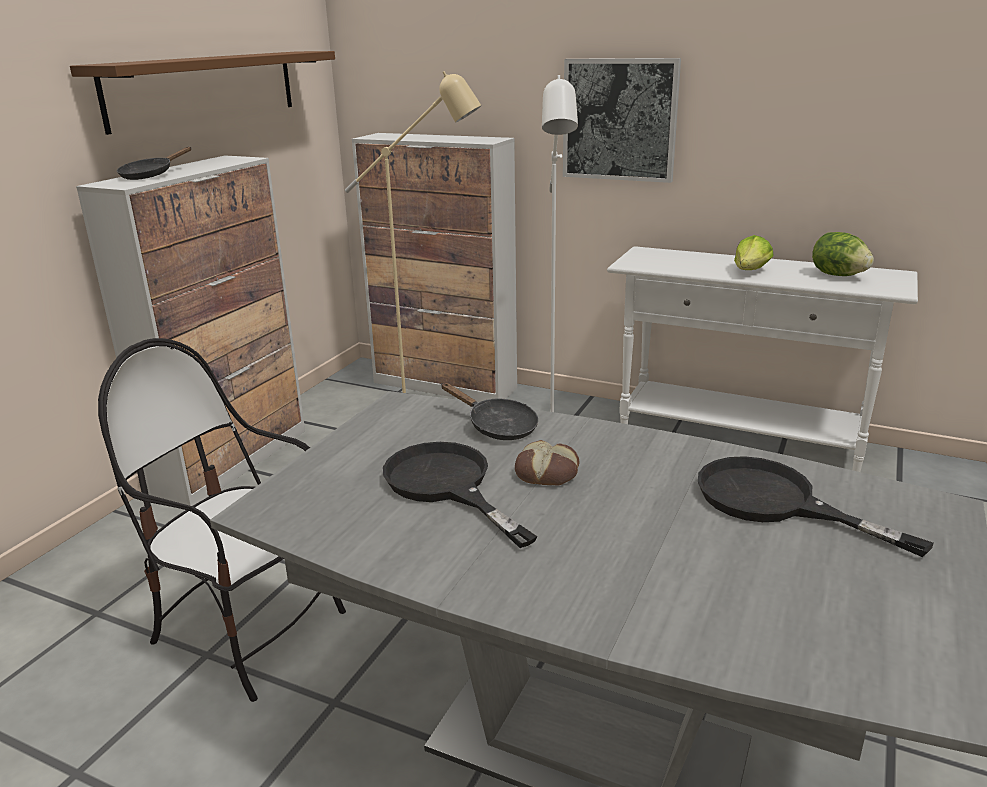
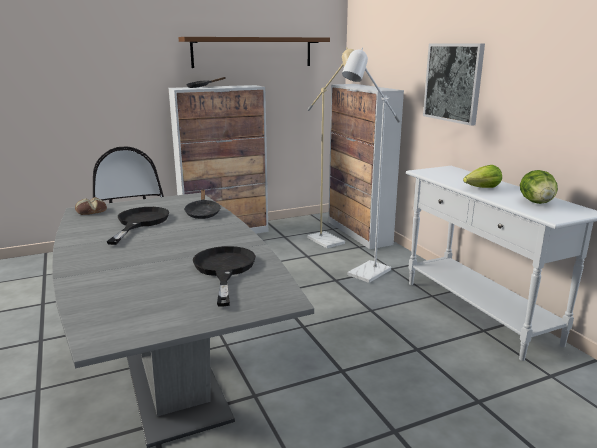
camera: 40 degrees right, 5 degrees down
(548, 472) = (178, 231): bread -> bread (91, 211)

